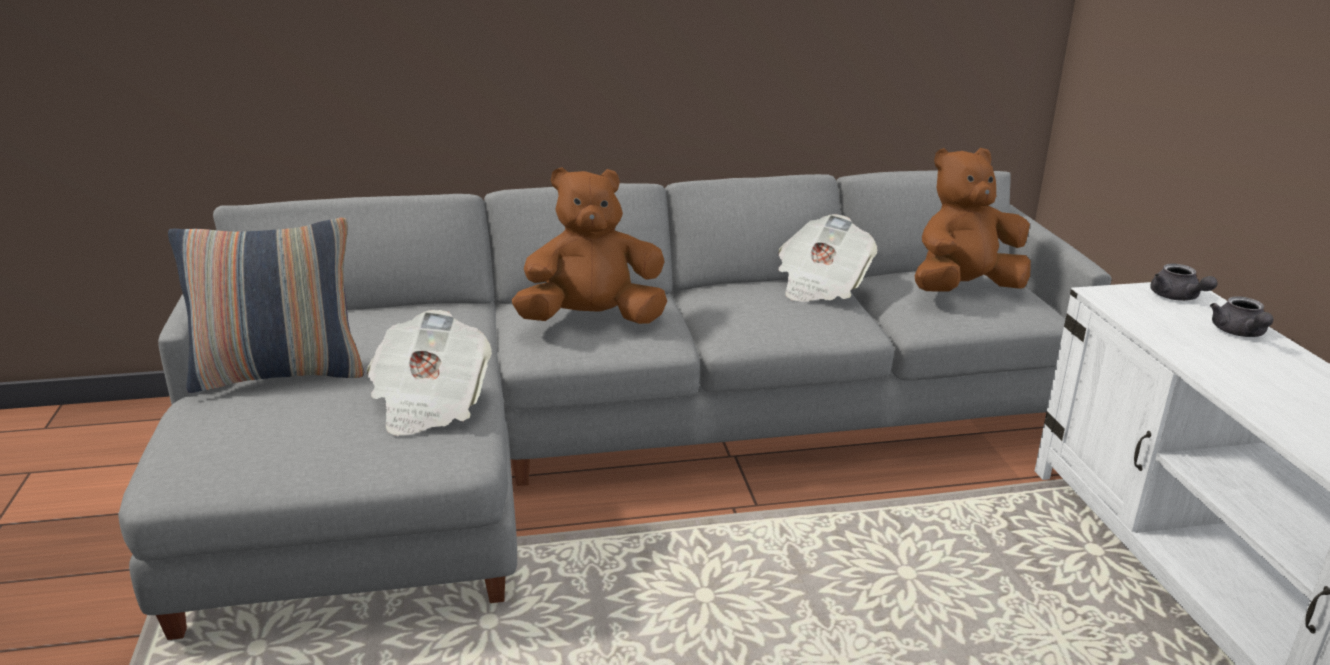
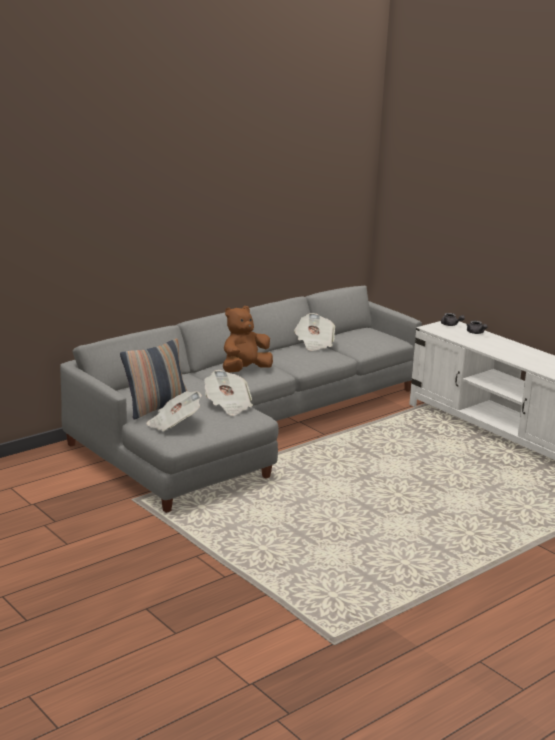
camera: 30 degrees left, 5 degrees down
(240, 427) = (174, 424): none -> newspaper
(963, 289) = (366, 336): brown plush toy -> none

